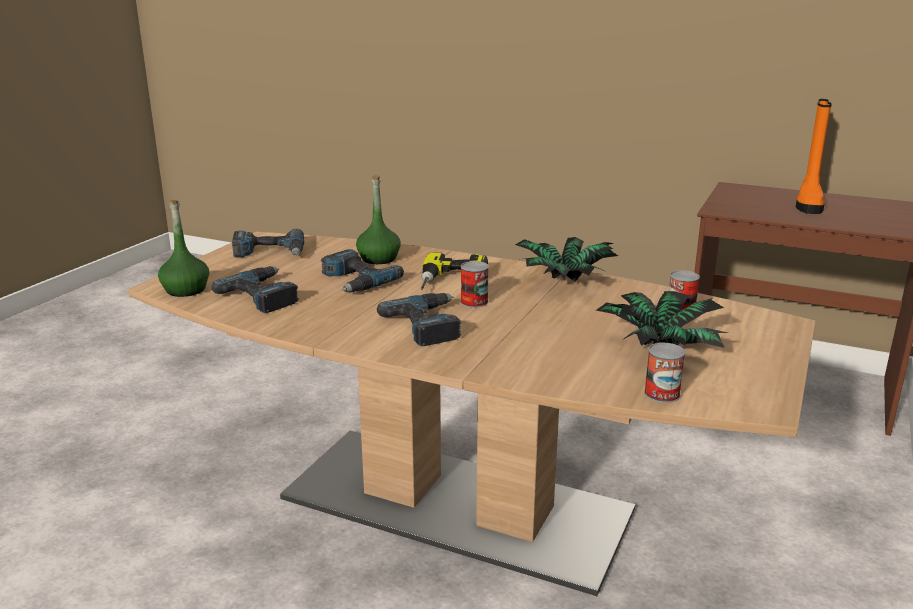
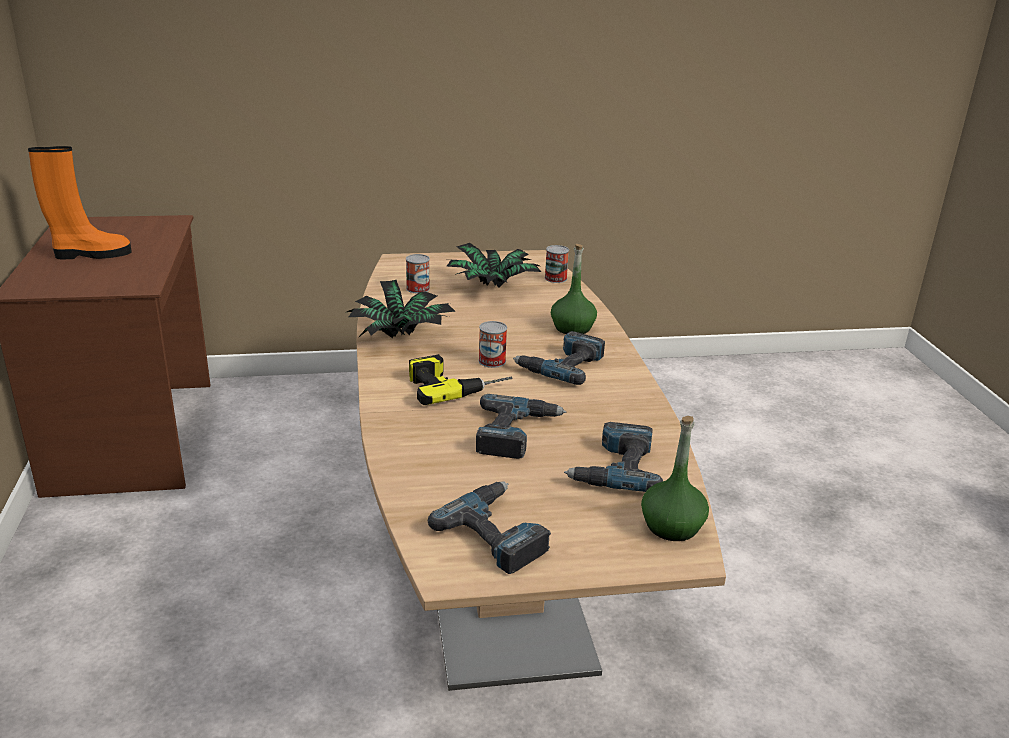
camera: 125 degrees left, 5 degrees up
(379, 259) = (436, 444): green bottle -> green bottle (572, 328)

